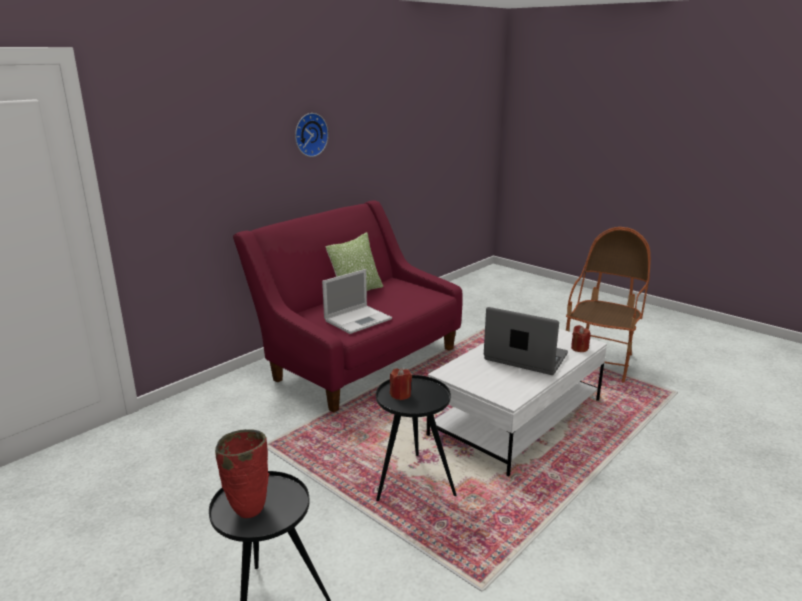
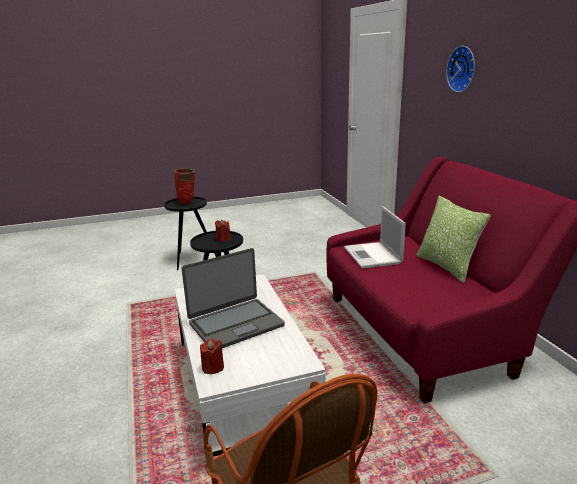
camera: 120 degrees right, 0 degrees up
(309, 134) = (541, 82): wall clock -> wall clock (463, 69)

